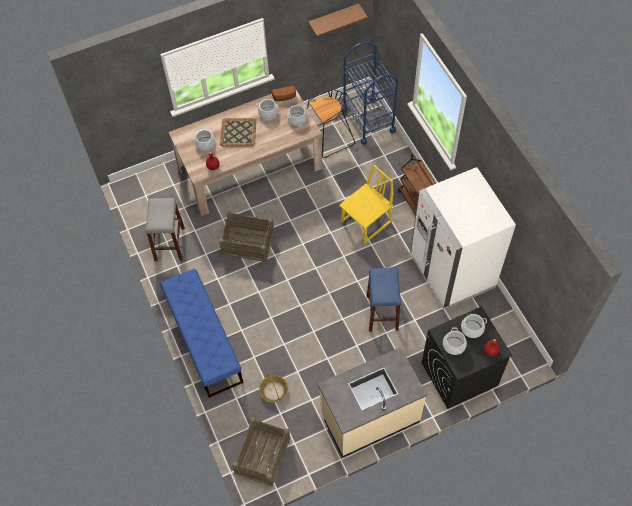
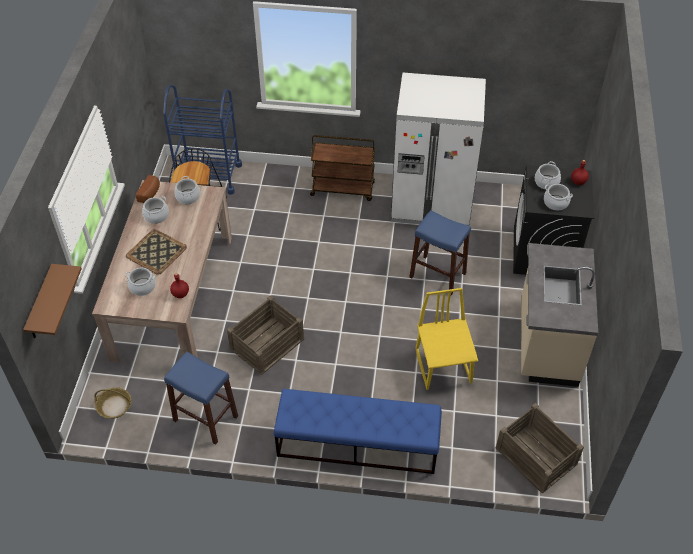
camera: 60 degrees left, 10 degrees down
(169, 244) = (205, 418): grey stool -> blue stool
(274, 391) = (465, 408): basket -> basket (114, 406)
(333, 19) = (131, 79): brown shelf -> brown shelf (41, 304)
(366, 222) = (326, 236): yellow chair -> yellow chair (444, 366)

